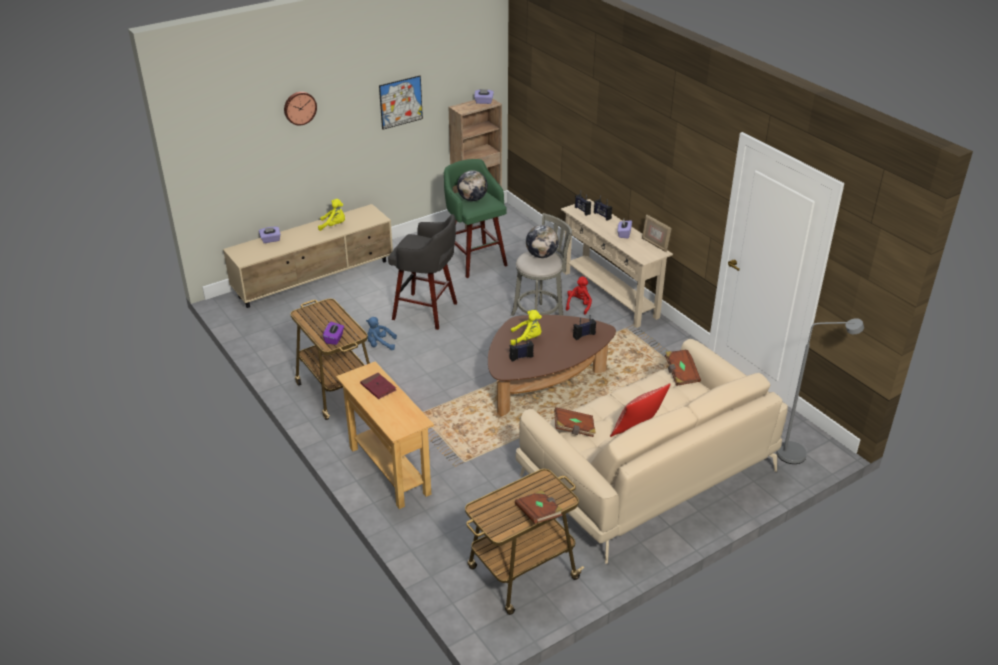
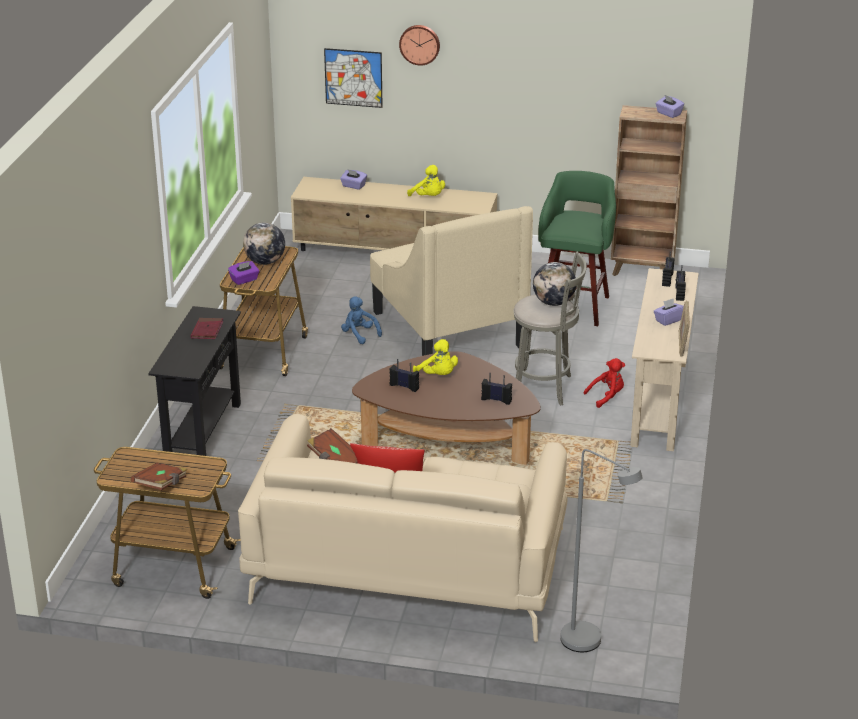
camera: 45 degrees right, 5 degrees down
(389, 470) = (203, 433): beige console table -> black console table
(401, 102) = (555, 78): picture -> picture (353, 77)
(427, 312) = (447, 328): grey stool -> beige armchair
(472, 199) = (572, 221): globe -> globe (265, 262)
(681, 374) = (517, 476): brown book -> none

